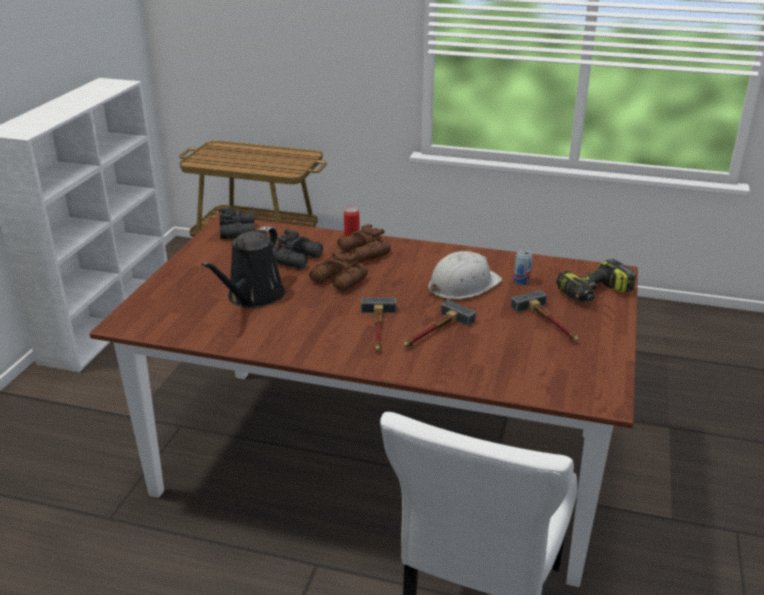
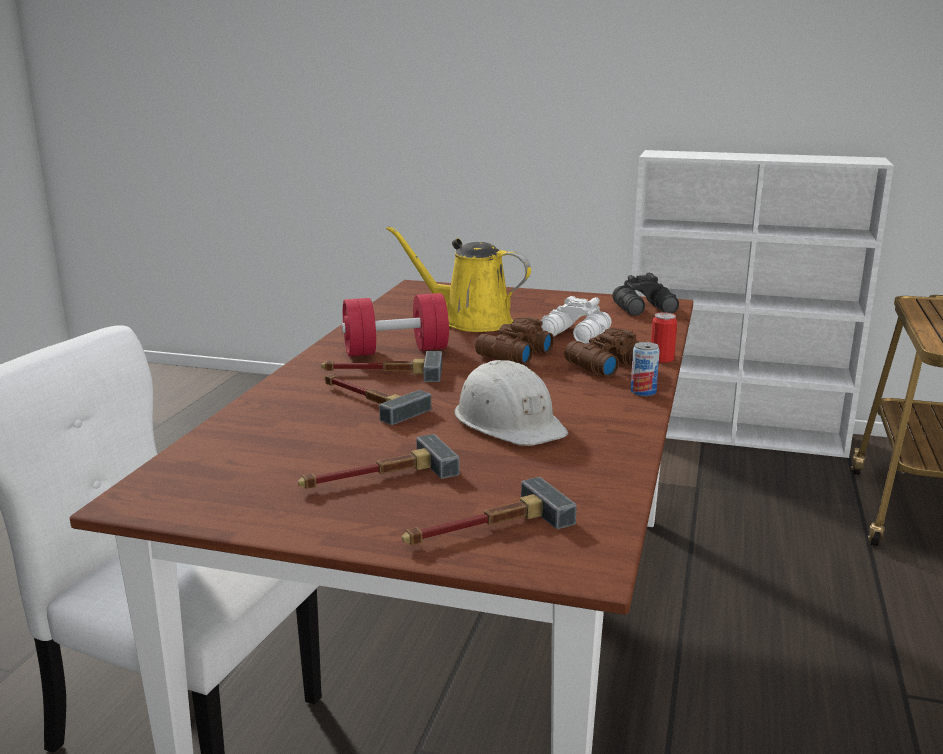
camera: 90 degrees right, 10 degrees down
(253, 297) = (470, 321): black watering can -> yellow watering can
(298, 259) = (575, 335): black binoculars -> white binoculars
(326, 326) = (395, 351): none -> red dumbbell
(521, 281) = (529, 465): can -> can (643, 392)
(594, 293) = (483, 529): power drill -> hammer

